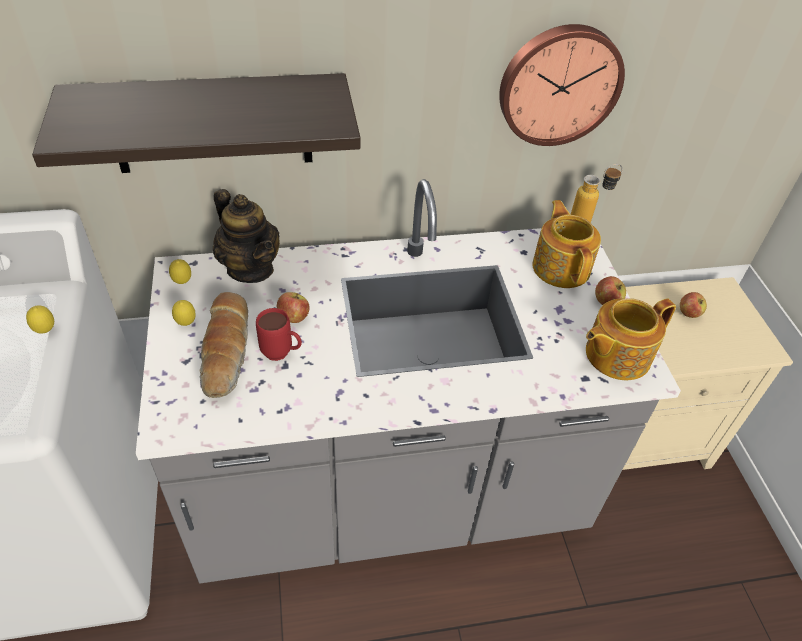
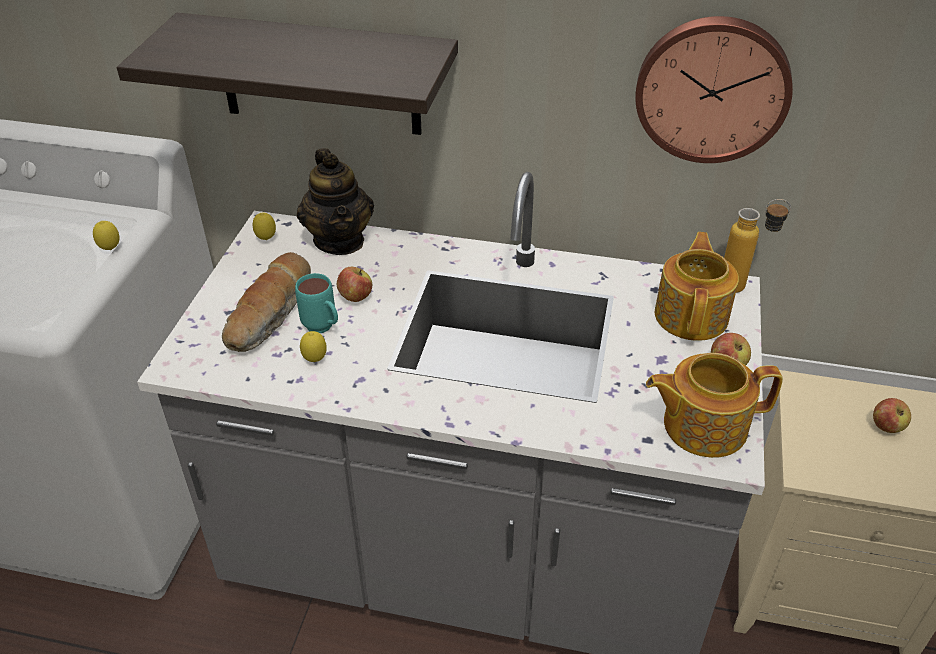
camera: 25 degrees right, 5 degrees down
(186, 324) = (248, 278): lemon -> lemon (315, 360)
(282, 354) = (323, 329): red mug -> turquoise mug

